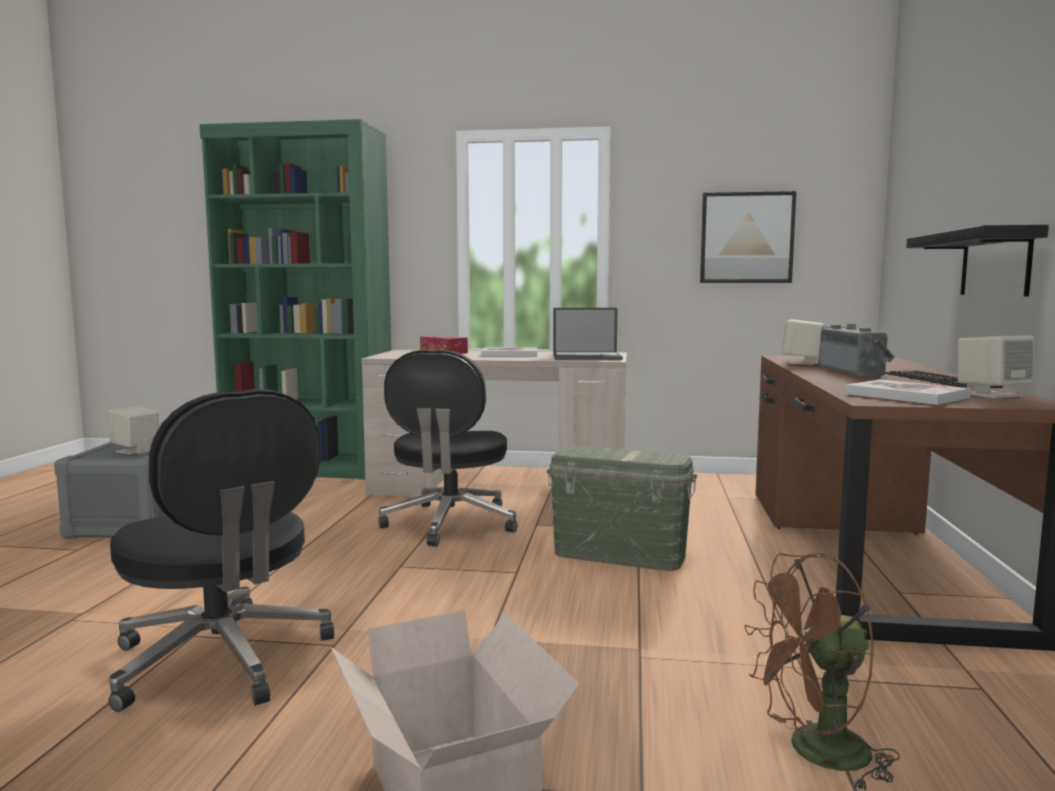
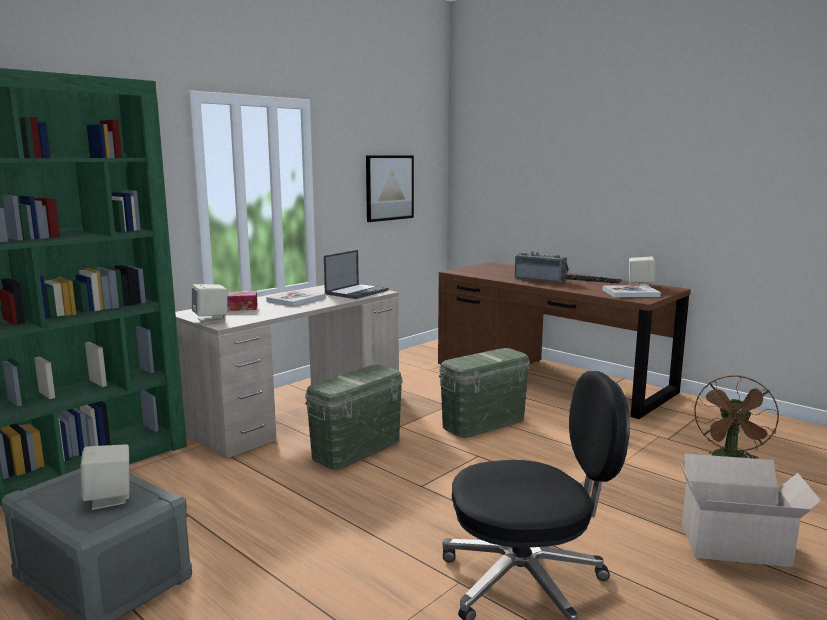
camera: 55 degrees left, 5 degrees up
(450, 524) = (357, 449): black office chair -> green storage box
(802, 362) = (488, 275): beige speaker -> beige speaker (211, 319)
(995, 263) = (593, 216): black shelf -> none

